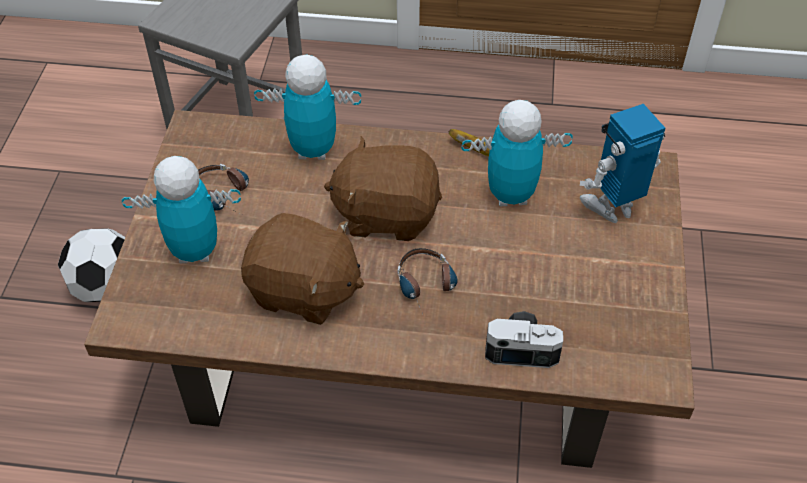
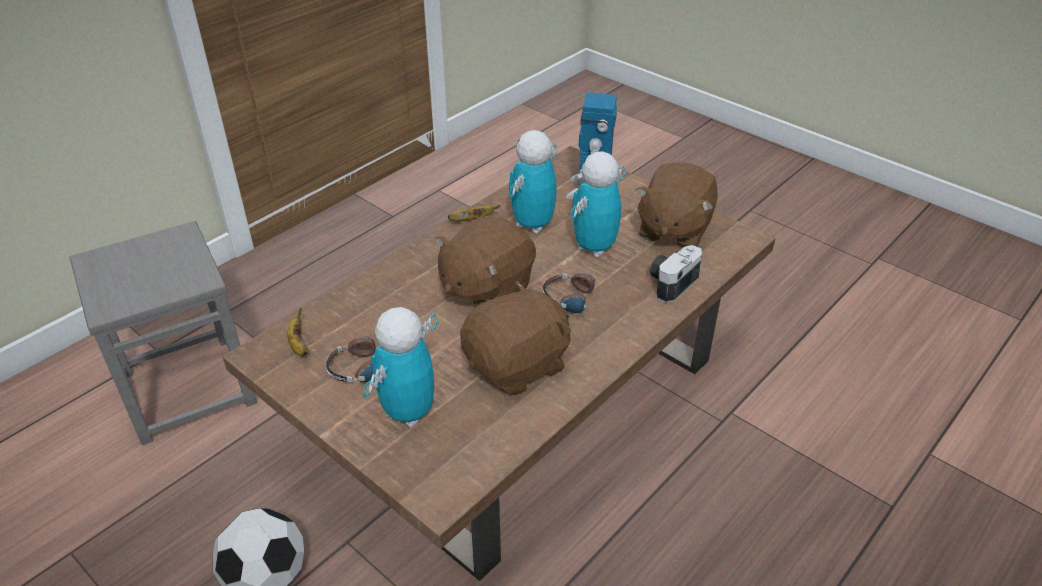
camera: 55 degrees left, 10 degrees down
(219, 141) = (298, 344): none -> banana
(313, 150) = (375, 296): toy robot -> toy robot (594, 248)
(614, 308) = (673, 229): none -> brown plush toy

